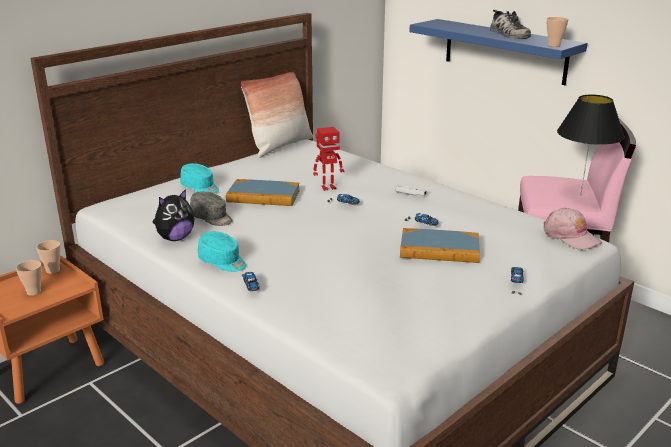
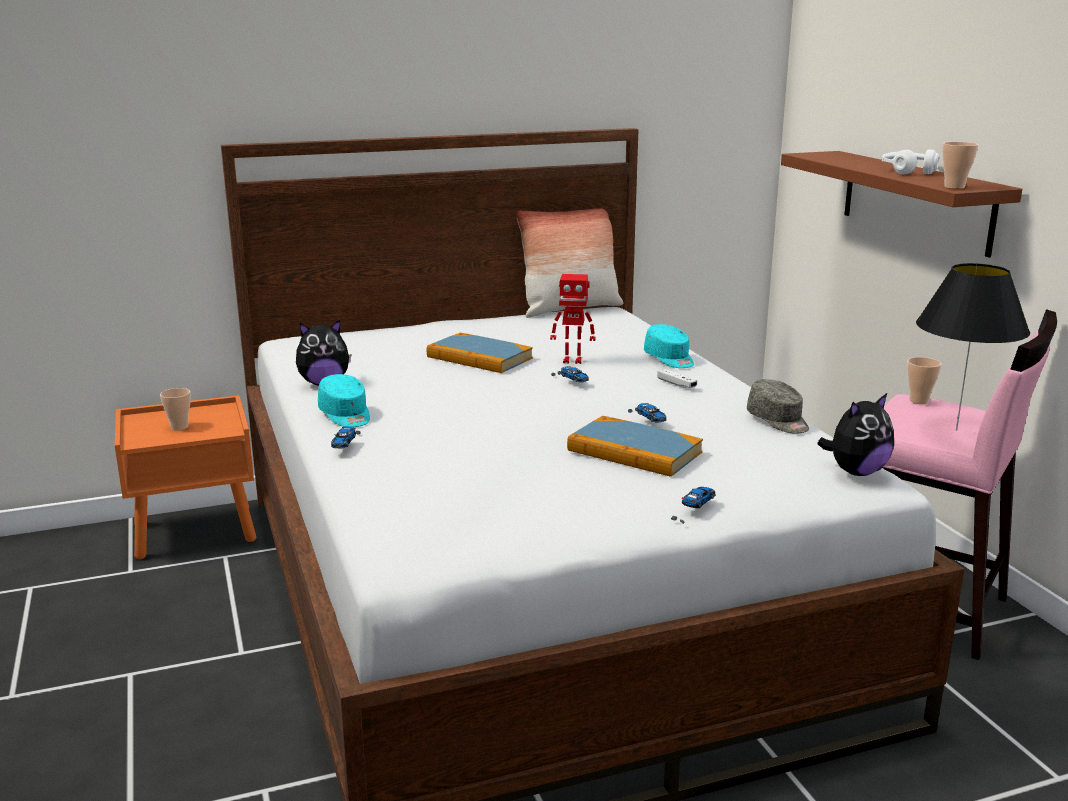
camera: 25 degrees right, 5 degrees down
(53, 270) = (219, 410): cup -> cup (919, 401)
(200, 187) = (415, 338): turquoise cap -> turquoise cap (669, 359)
(212, 218) = (389, 370): grey cap -> grey cap (778, 421)
(504, 51) = (916, 201): blue shelf -> brown shelf
(507, 34) = (908, 171): shoe -> white headphones
(570, 236) = (856, 472): pink cap -> plush toy

